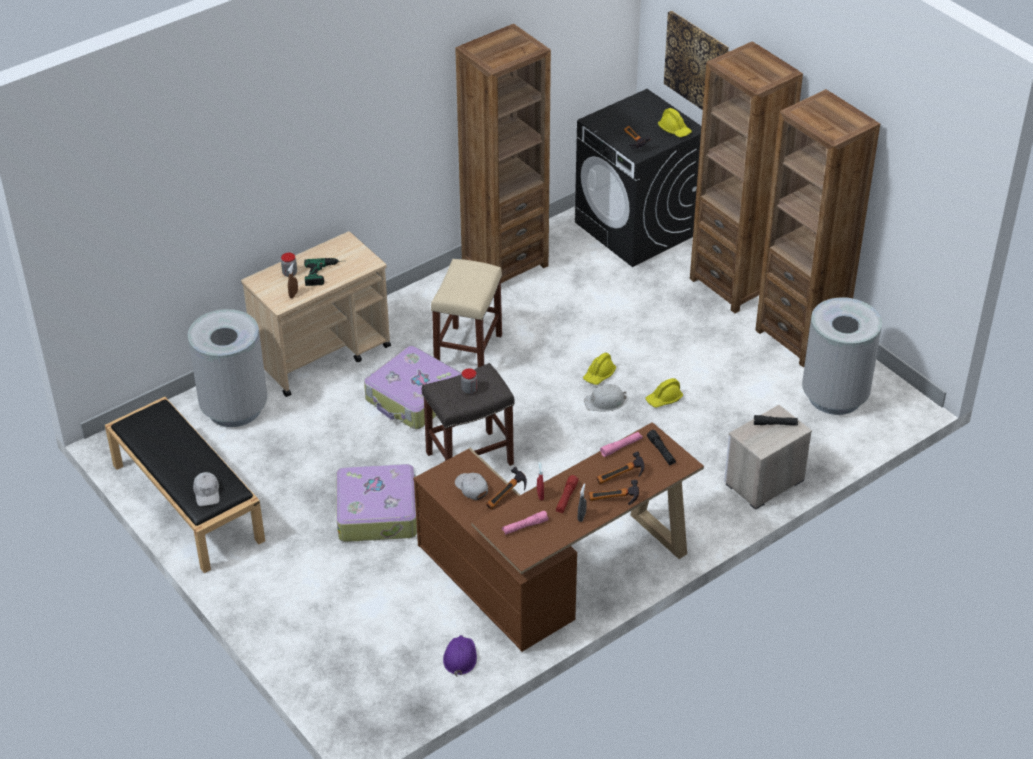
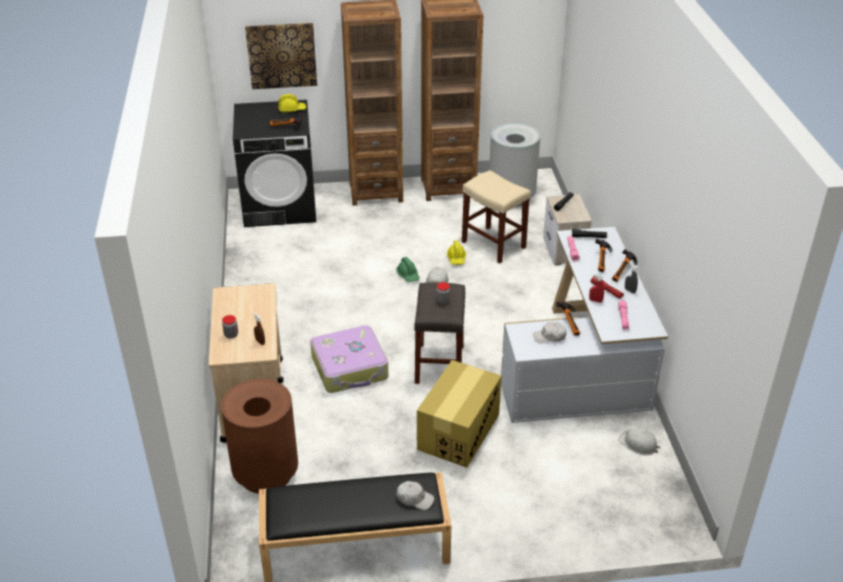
camera: 60 degrees left, 5 degrees down
(234, 408) = (265, 474): grey trash can -> brown trash can
(325, 273) = (252, 316): power drill -> none
(378, 512) = (458, 432): suitcase -> cardboard box
(460, 657) = (638, 444): purple hard hat -> white hard hat
(468, 352) = (327, 323): beige stool -> beige stool (494, 245)
(505, 264) = (251, 272): brown bookcase -> none
(553, 572) = (583, 367): brown desk -> white desk
(599, 375) = (408, 275): yellow hard hat -> green hard hat

